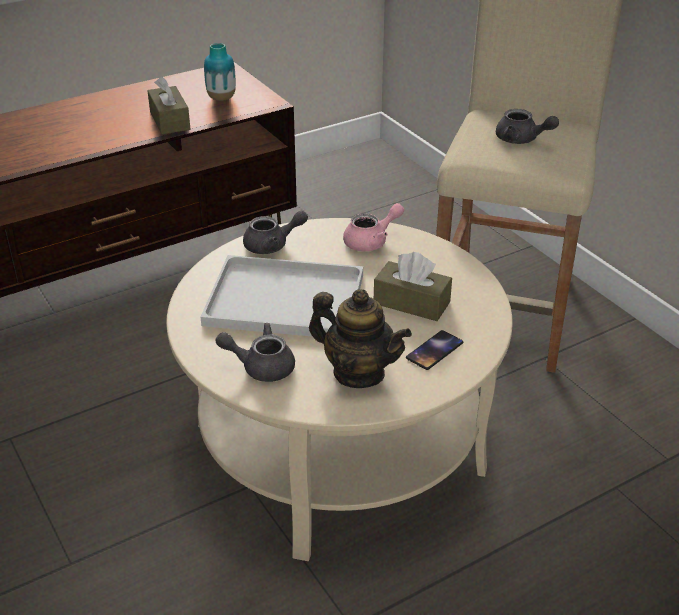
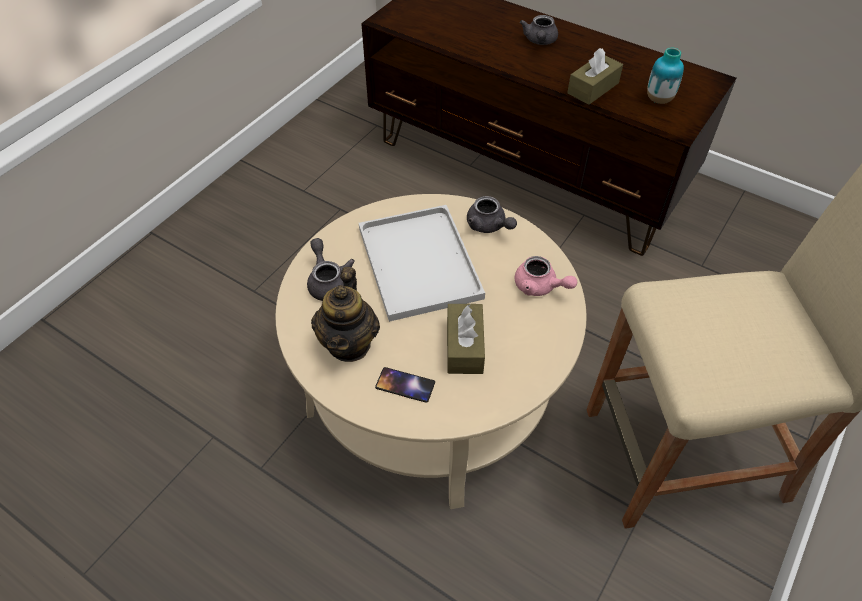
camera: 65 degrees right, 15 degrees up
(521, 140) = (728, 329): grey teapot -> grey teapot (539, 41)

